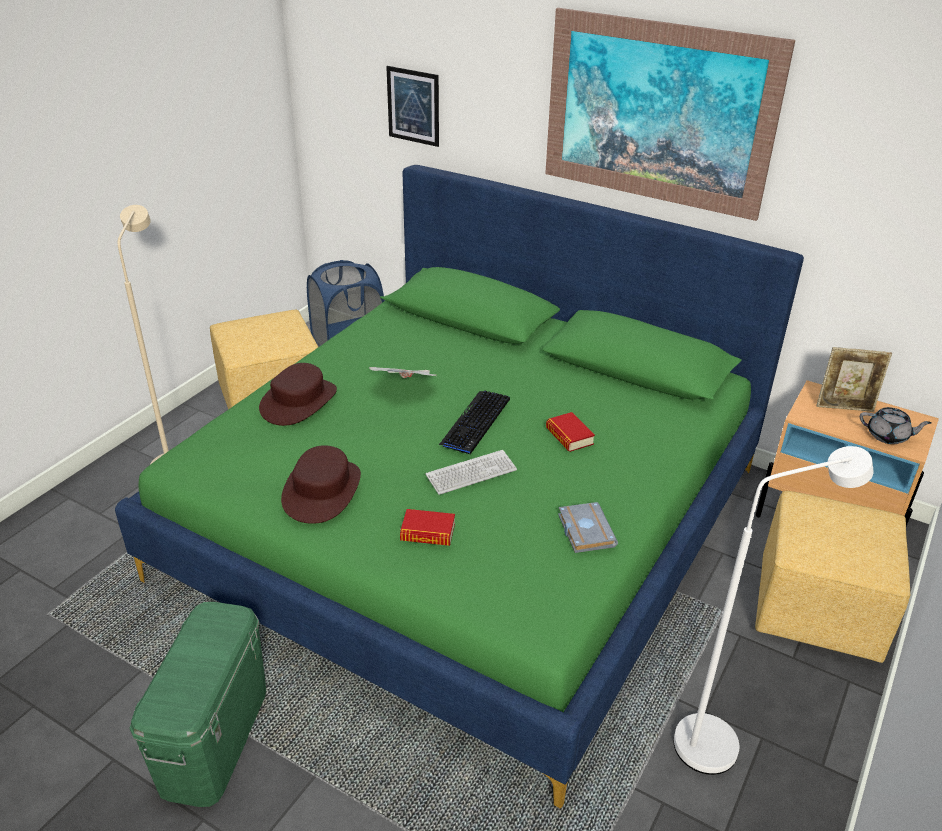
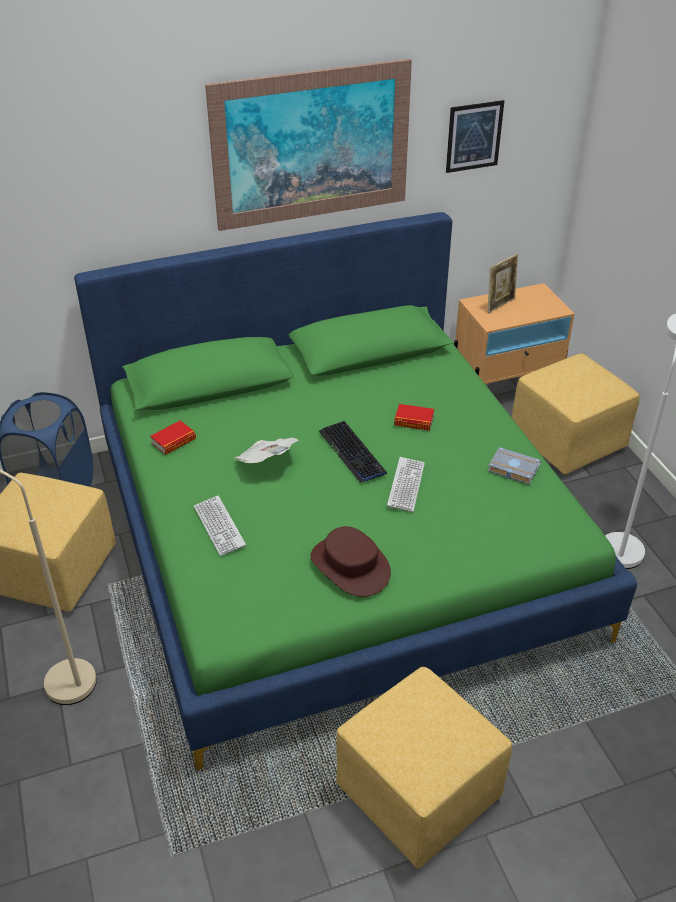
camera: 50 degrees left, 5 degrees up
(214, 738) = (416, 794): green storage box -> yellow ottoman
(299, 401) = (219, 526): brown hat -> keyboard
(413, 106) = (58, 219): picture -> picture (474, 136)
(427, 532) = (446, 537): book -> book (173, 441)
(888, 436) = (541, 309): grey teapot -> none

